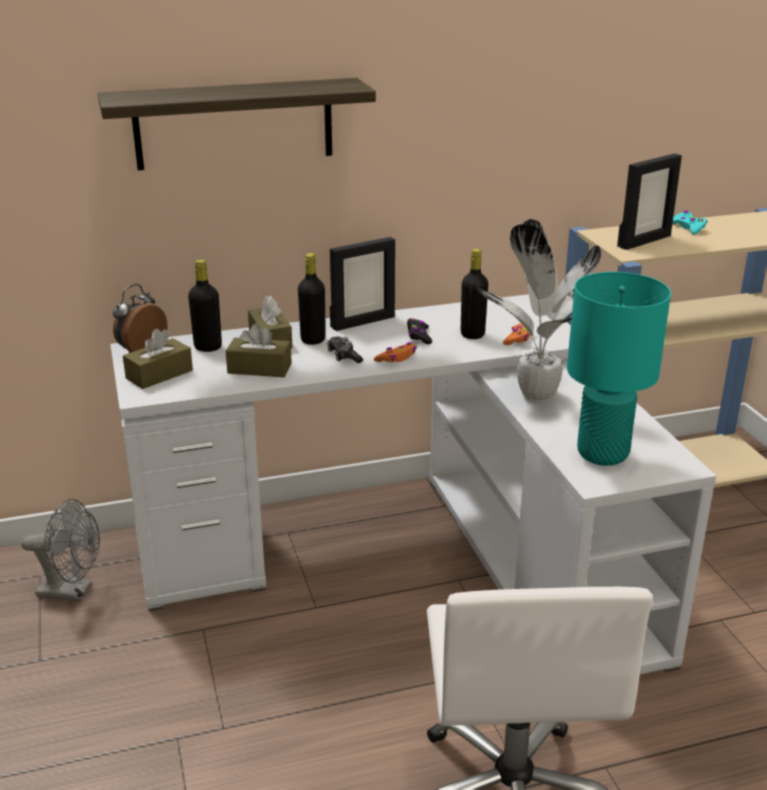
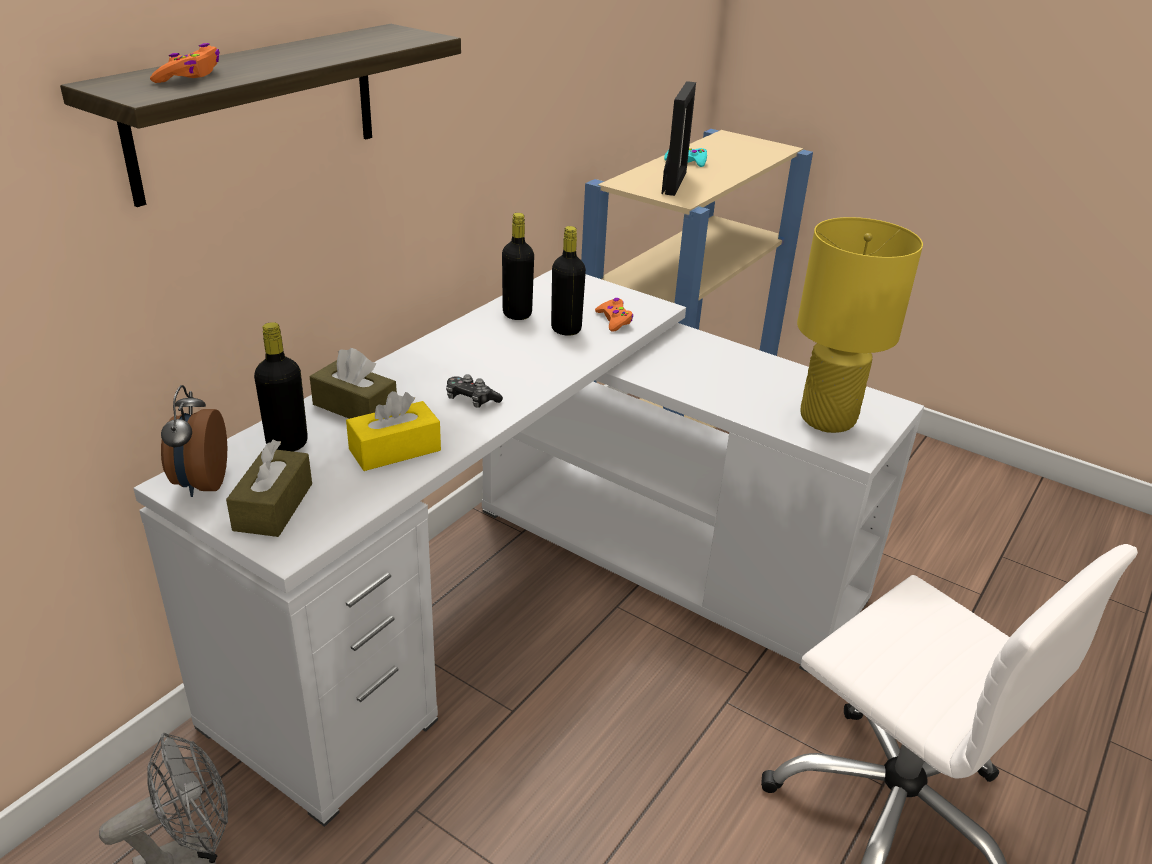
camera: 40 degrees left, 5 degrees up
(259, 368) = (395, 450): brown tissue box -> yellow tissue box
(313, 340) = (406, 390): black bottle -> black bottle (517, 314)
(362, 322) = (432, 349): picture frame -> none
(396, 358) = (530, 382): orange game controller -> orange game controller (190, 76)
(418, 336) = (516, 348): black game controller -> none
(535, 397) = (690, 380): potted plant -> none
(603, 457) = (828, 423): turquoise table lamp -> yellow table lamp

